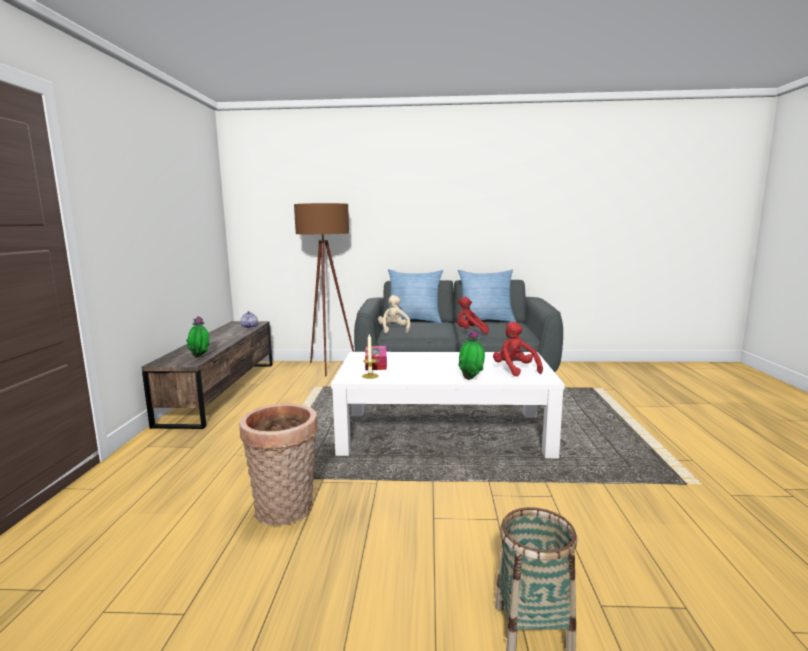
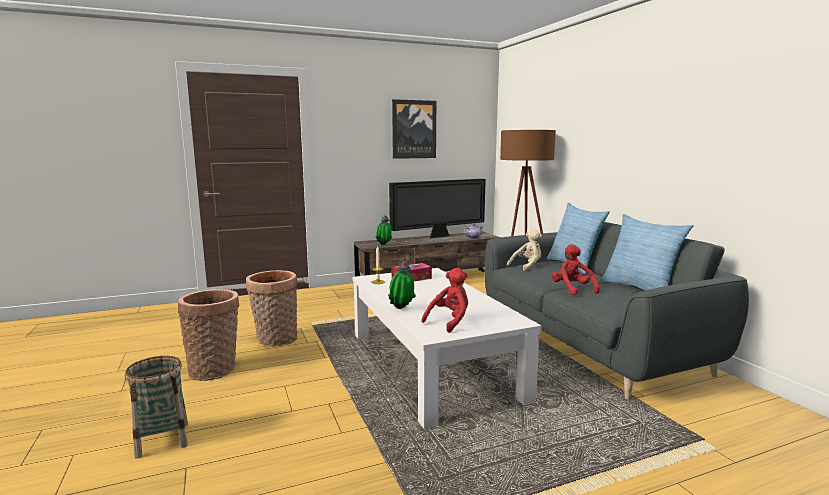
camera: 65 degrees right, 0 degrees up
(171, 199) = (414, 129): none -> picture
(214, 334) = (439, 236): none -> television
(338, 574) = (215, 369): none -> basket

